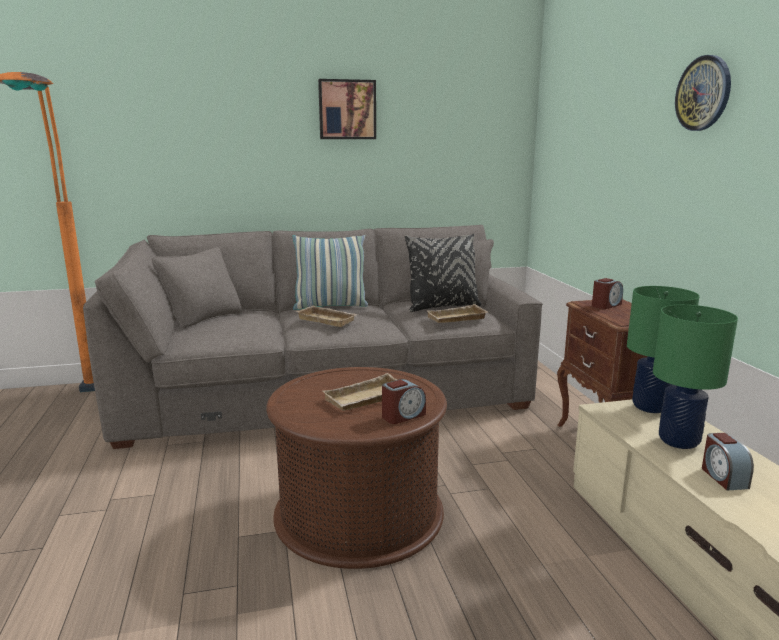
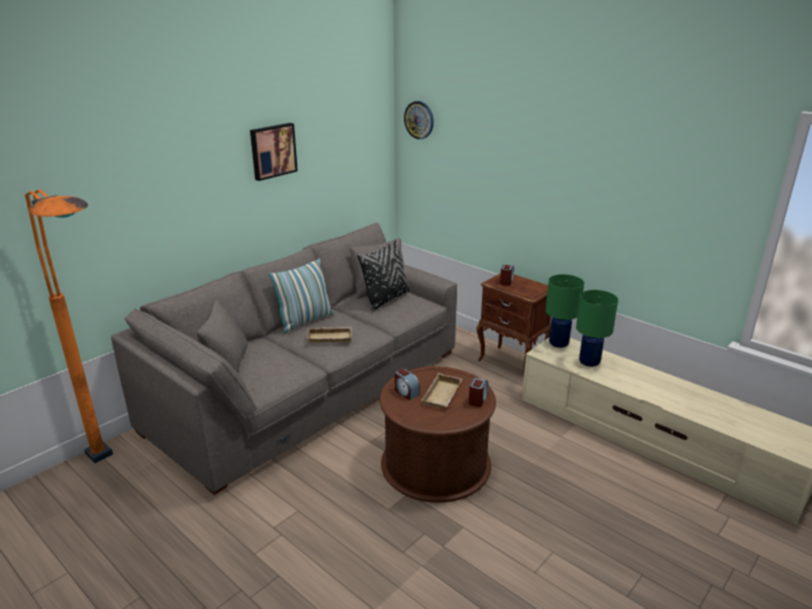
camera: 35 degrees left, 10 degrees up
(456, 319) = (410, 309): beige tray -> none
(703, 93) = (558, 153): wall clock -> wall clock (419, 120)
(723, 477) = (621, 376): alarm clock -> alarm clock (406, 392)

